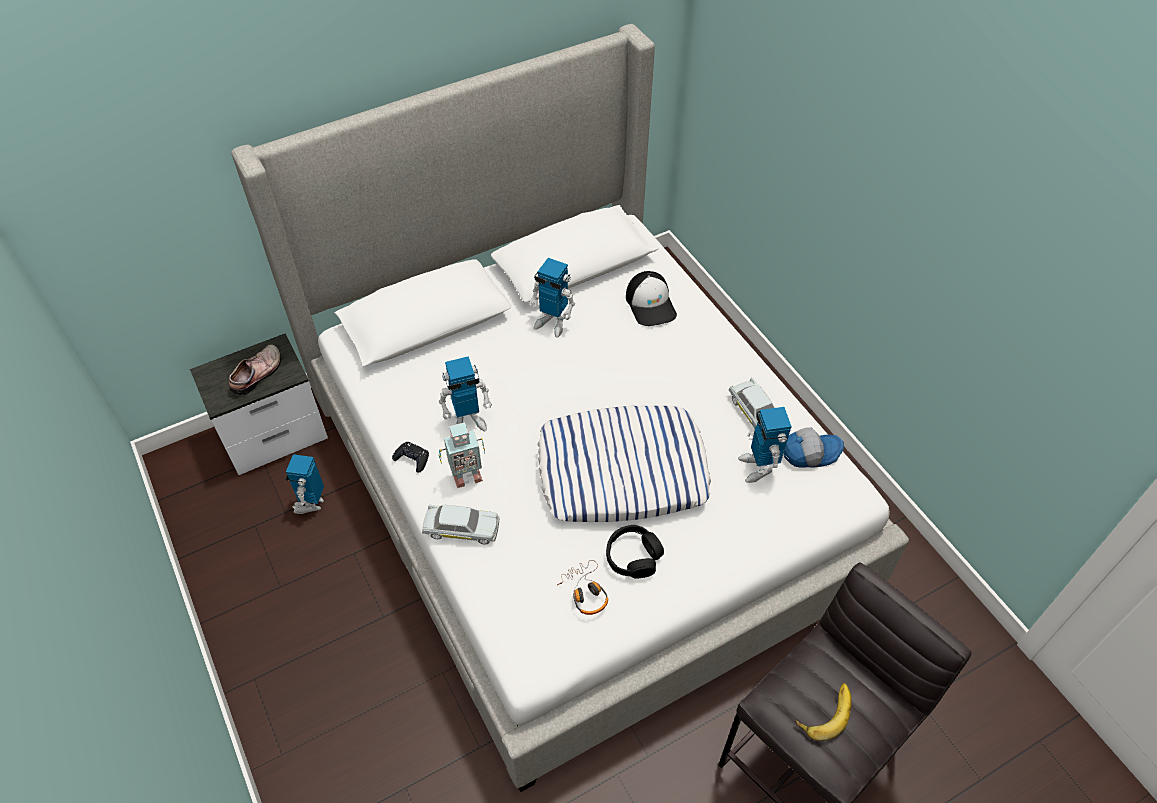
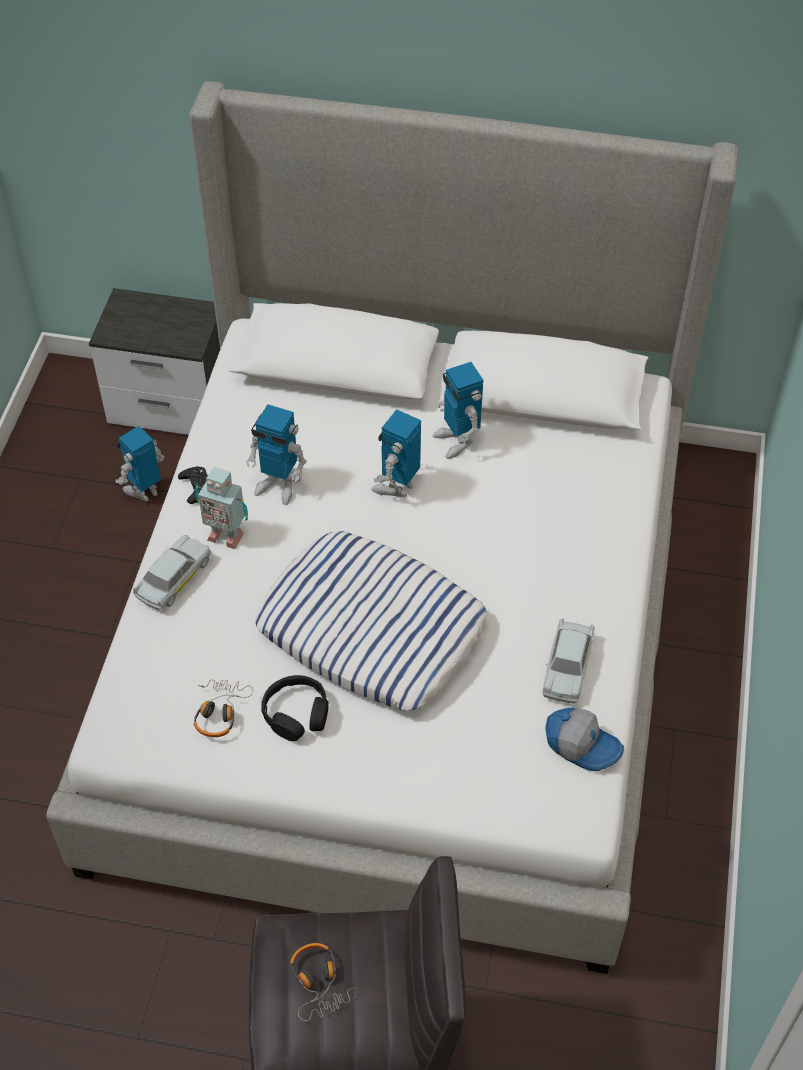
camera: 40 degrees right, 0 degrees up
(258, 374) = (164, 328): shoe -> none
(461, 529) = (174, 579): white toy car -> white toy car turned 105 degrees counterclockwise
(651, 304) = (579, 485): cap -> none
(758, 467) = (510, 720): toy robot -> toy robot (397, 486)
(824, 711) = (319, 983): banana -> headphones

